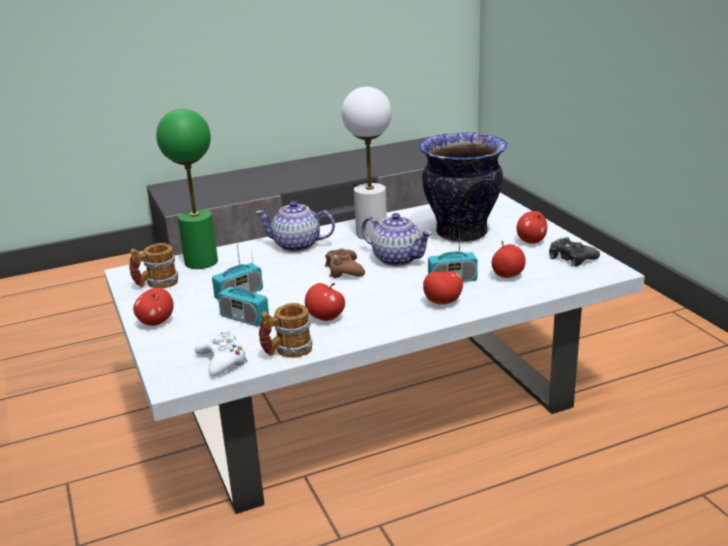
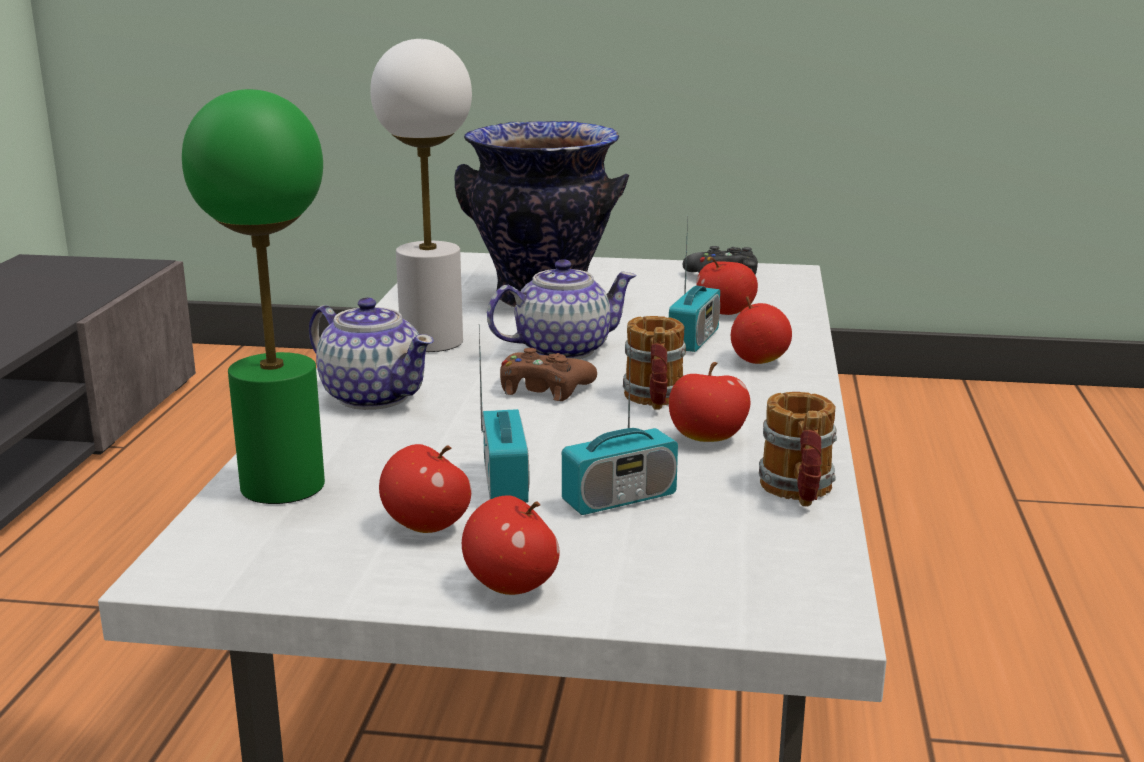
camera: 60 degrees left, 5 degrees down
(156, 284) = (309, 551): mug -> mug (655, 400)
(222, 361) = (775, 552): white game controller -> none
(297, 245) = (373, 396): teapot -> teapot turned 90 degrees counterclockwise
(531, 241) = (637, 278): apple -> apple (426, 526)

